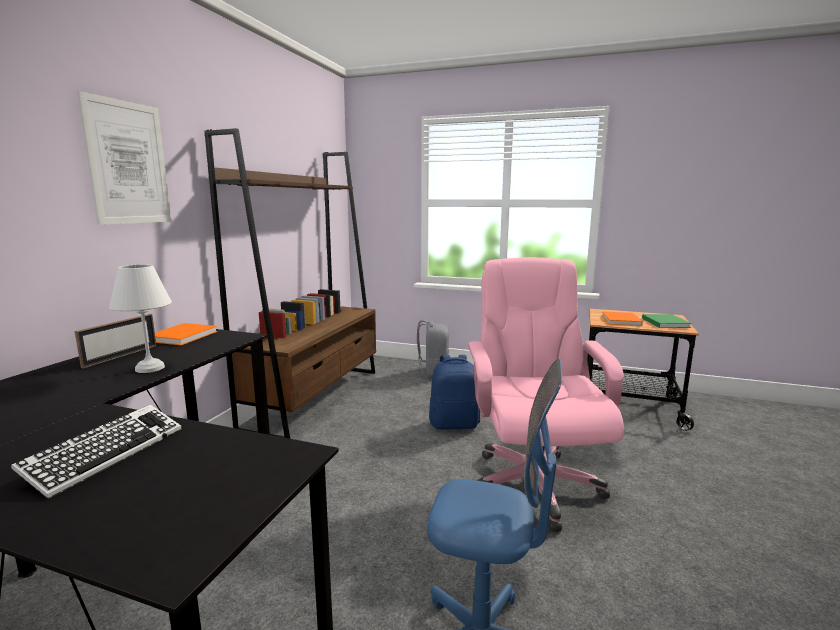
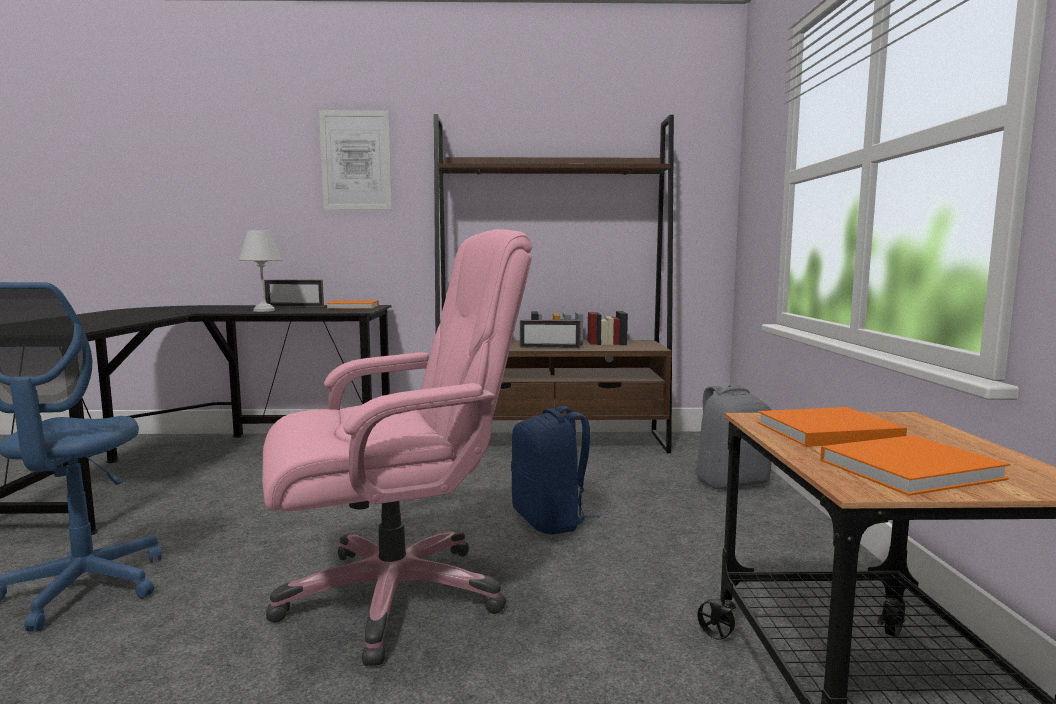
camera: 70 degrees right, 5 degrees down
(107, 454) = (103, 319): keyboard -> none
(326, 326) = (549, 348): none -> picture frame
(664, 322) = (913, 469): green book -> orange book

